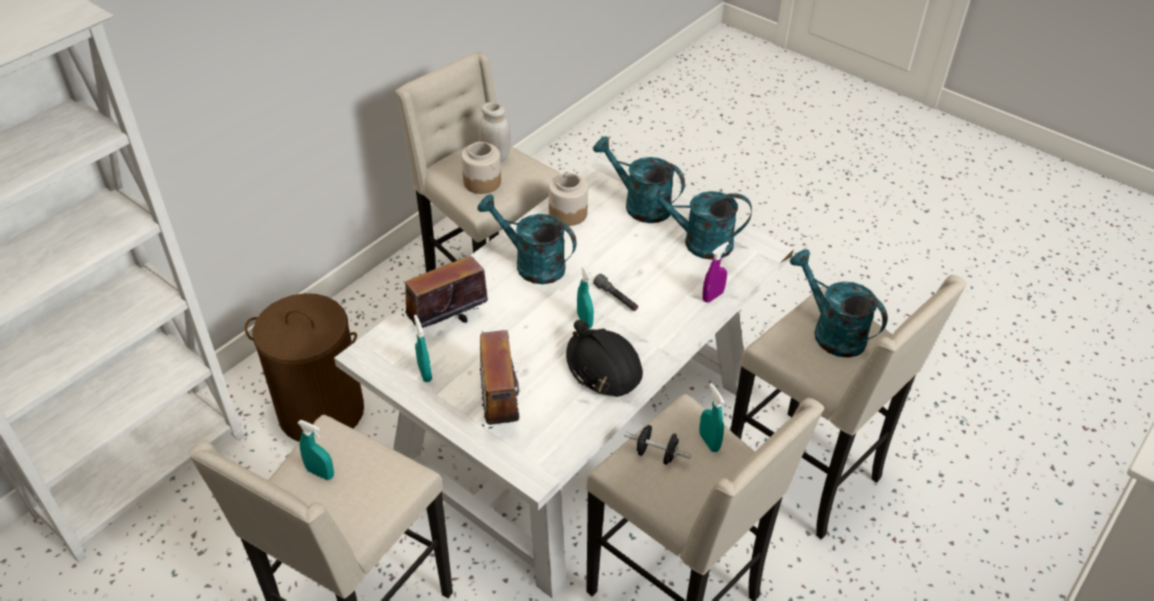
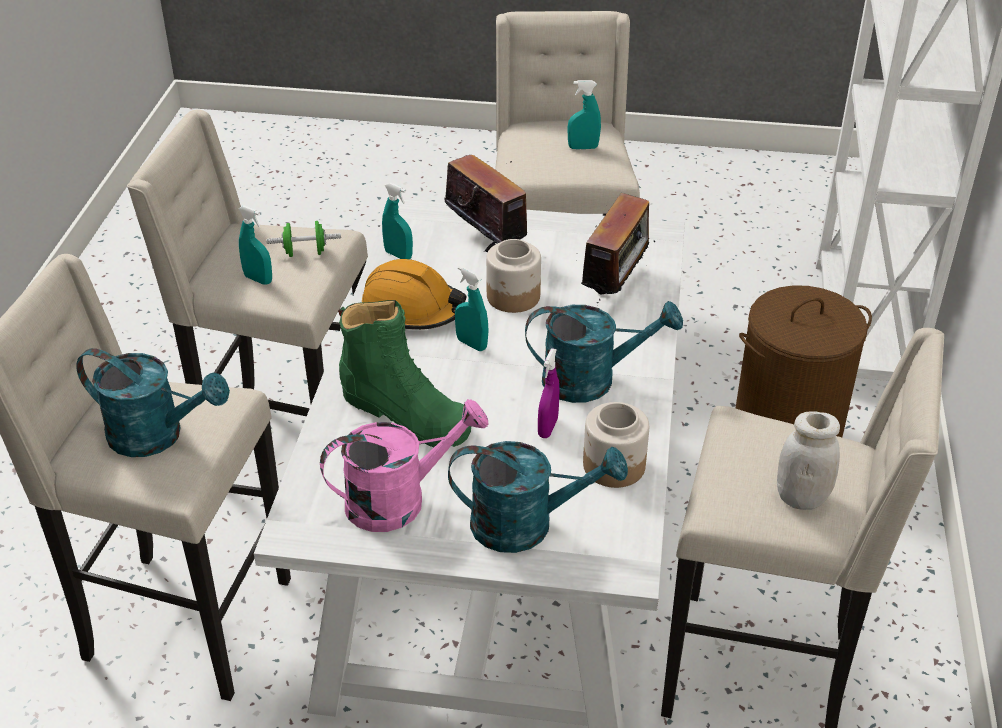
camera: 150 degrees right, 5 degrees down
(425, 373) = (585, 240): turquoise spray bottle -> turquoise spray bottle (398, 255)
(482, 182) = (770, 449): jar -> jar (513, 297)
(603, 367) = (413, 309): black hard hat -> orange hard hat
(616, 298) = (455, 382): grey flashlight -> none
(656, 454) = (305, 253): black dumbbell -> green dumbbell
(662, 291) = (406, 413): none -> green boot
(698, 243) = (399, 499): turquoise watering can -> pink watering can
(712, 296) = (336, 432): purple spray bottle -> purple spray bottle (548, 428)

